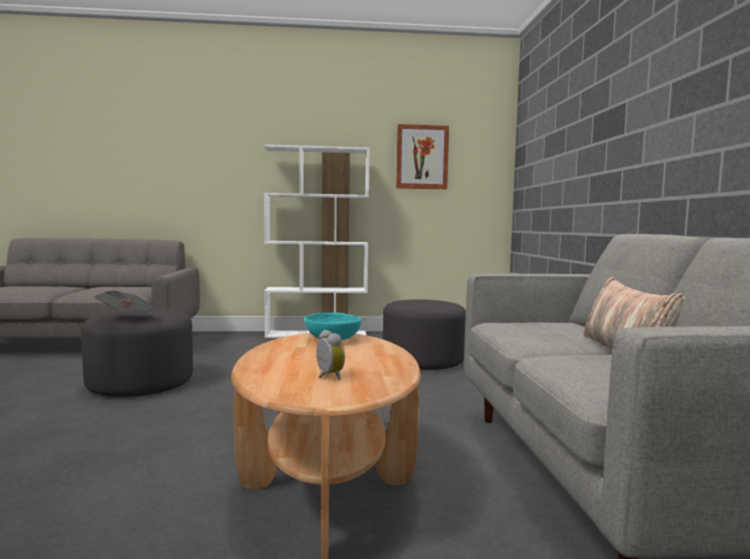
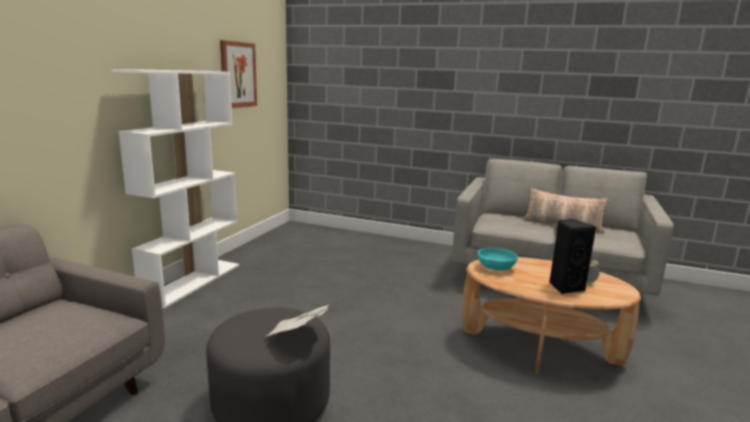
camera: 65 degrees left, 10 degrees up
(296, 366) = (565, 287): none -> black speaker
(422, 360) = (335, 265): grey ottoman -> none

